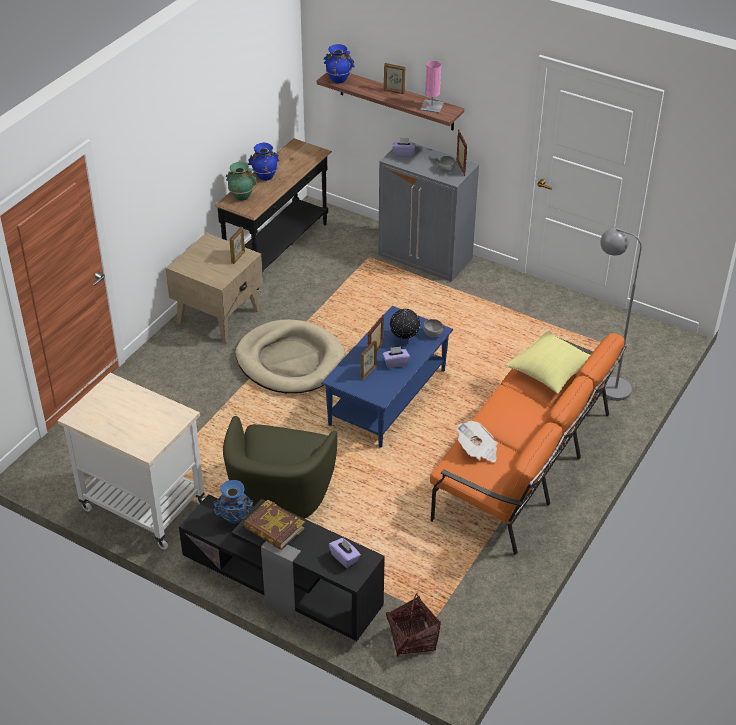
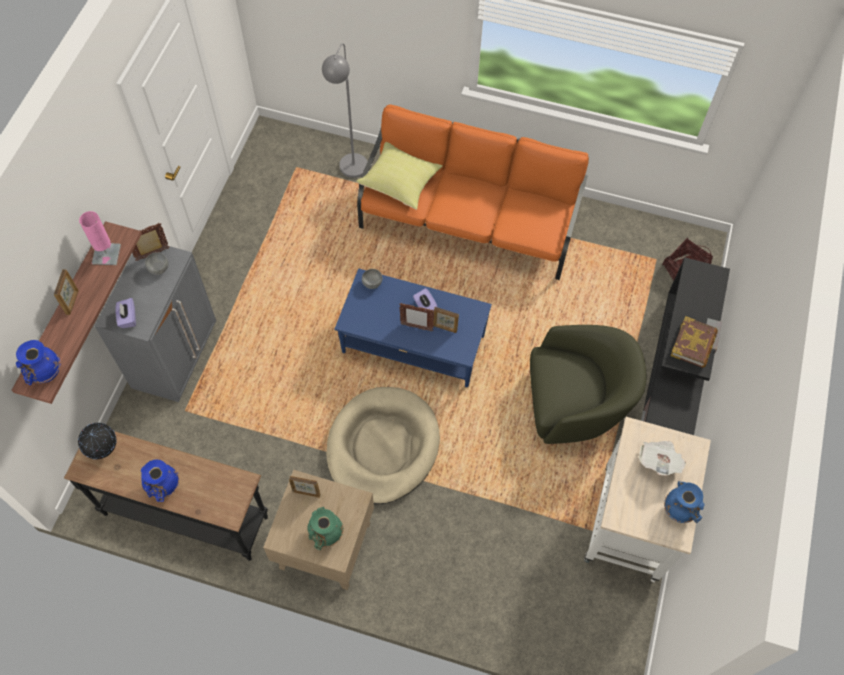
camera: 105 degrees left, 20 degrees up
(235, 518) = (664, 401): blue vase -> blue vase (678, 510)
(241, 196) = (213, 503): green vase -> green vase (325, 535)
(344, 558) = (699, 284): purple tissue box -> none
(404, 338) = (385, 306): globe -> globe (103, 449)
(477, 450) = (520, 223): newspaper -> newspaper (659, 461)

